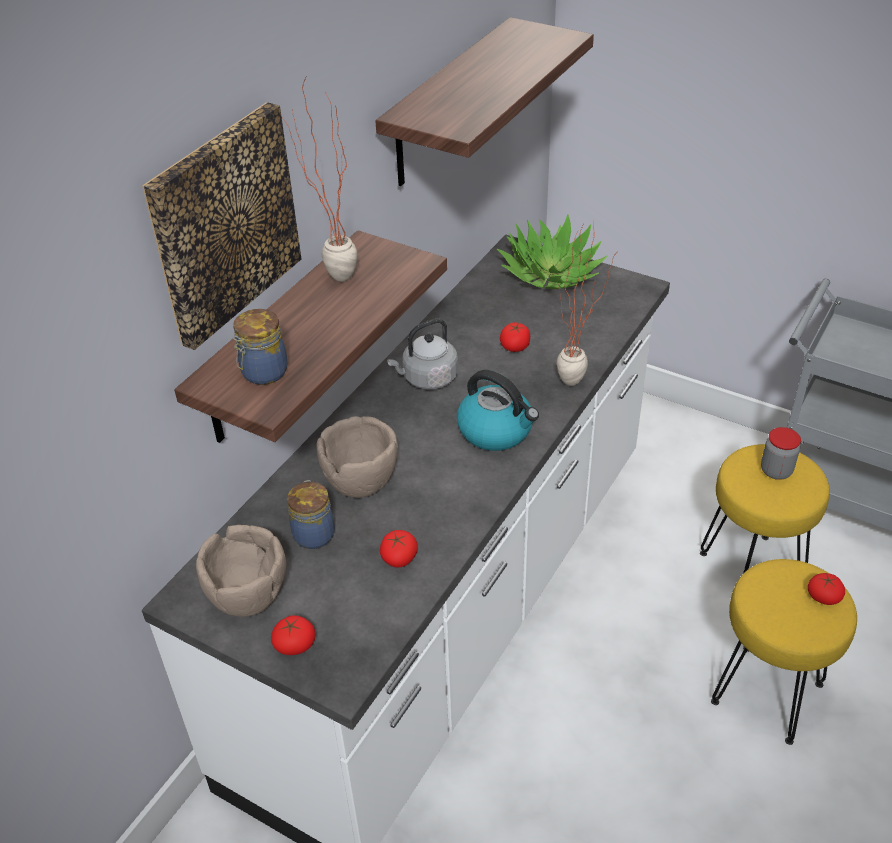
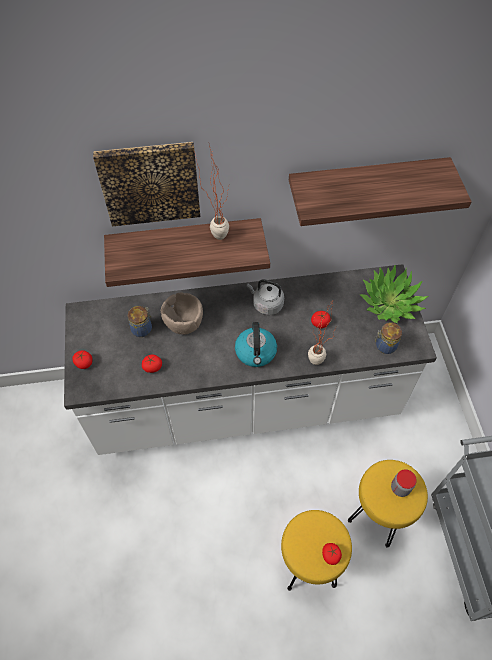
camera: 50 degrees right, 15 degrees up
(248, 596) = (95, 331): brown bowl -> none
(263, 373) = (135, 255): jar -> jar (384, 346)

